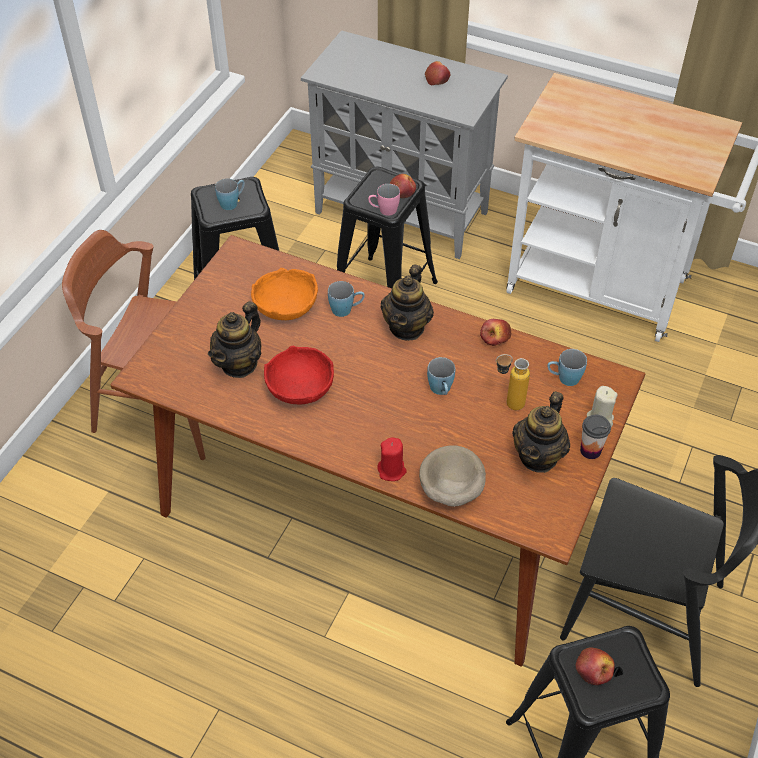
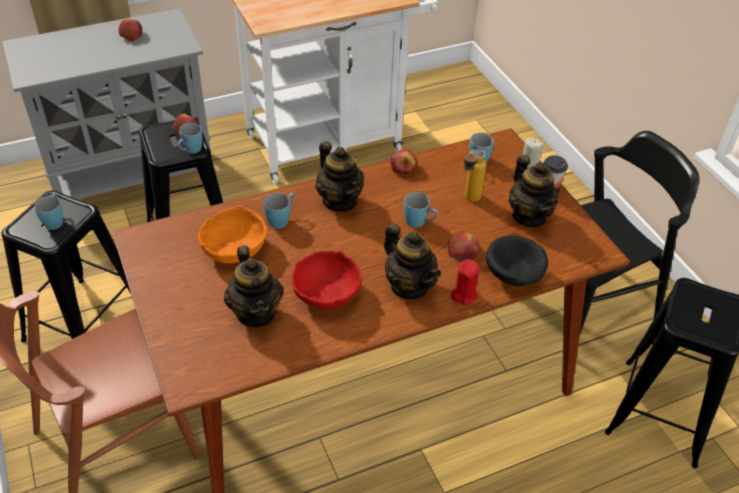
camera: 50 degrees left, 5 degrees down
(363, 431) = (409, 286): none -> teapot
(384, 210) = (190, 151): pink mug -> blue mug
(450, 490) = (513, 276): beige bowl -> black bowl
(594, 669) = (698, 318): apple -> apple (463, 251)

